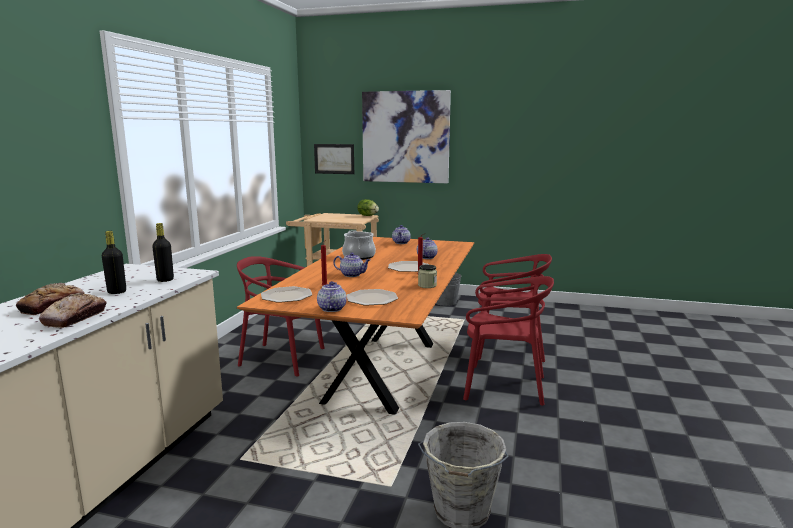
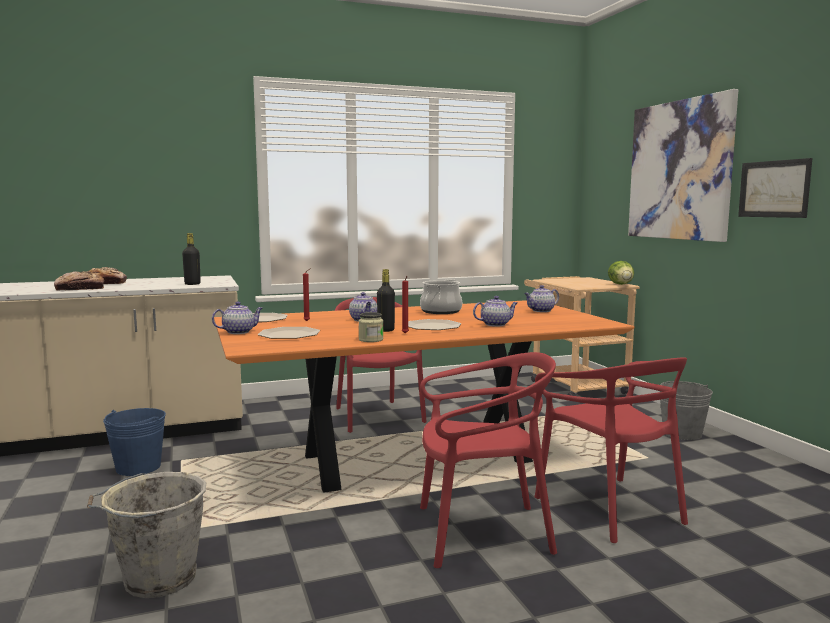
camera: 55 degrees right, 5 degrees down
(117, 292) = (148, 284): black bottle -> black bottle (386, 330)
(219, 486) = (138, 467): none -> blue bucket
(334, 159) = (606, 205): picture -> picture (774, 189)
(503, 386) = (482, 533): red chair -> red chair turned 75 degrees counterclockwise

